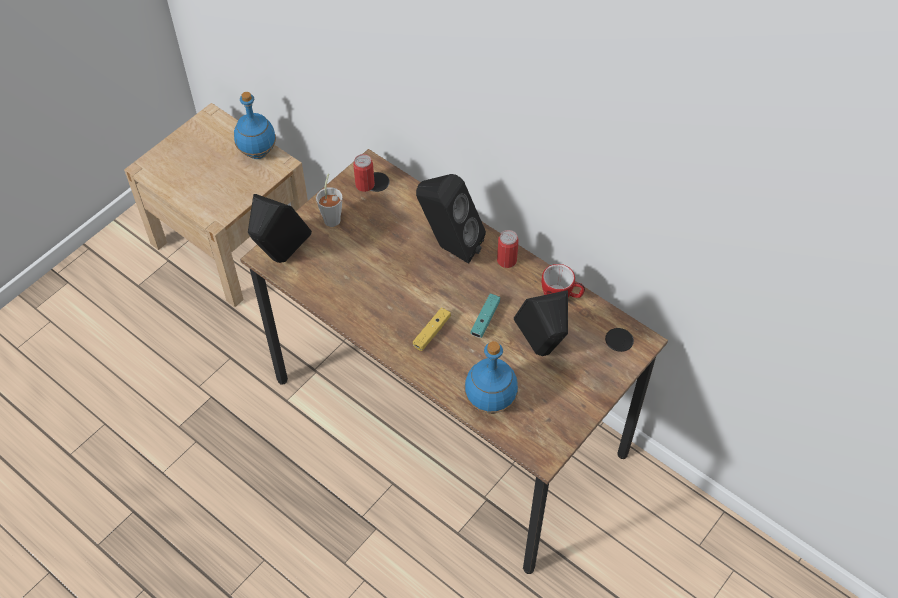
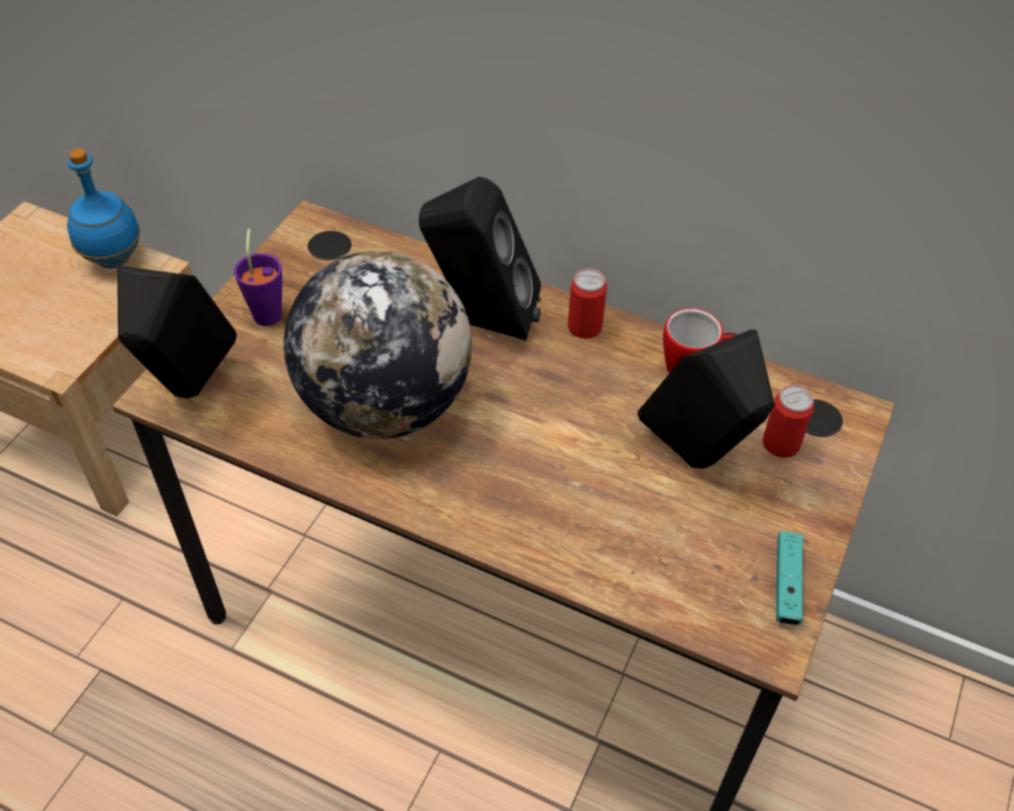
camera: 15 degrees left, 5 degrees down
(333, 217) = (268, 310): grey cup -> purple cup
(365, 184) = (311, 252): can -> can (781, 444)
(382, 286) = (384, 404): none -> globe
(432, 332) = (495, 466): yellow game controller -> none
(485, 319) = (581, 427): turquoise game controller -> turquoise game controller (786, 584)
(491, 402) = (641, 568): blue bottle -> none

